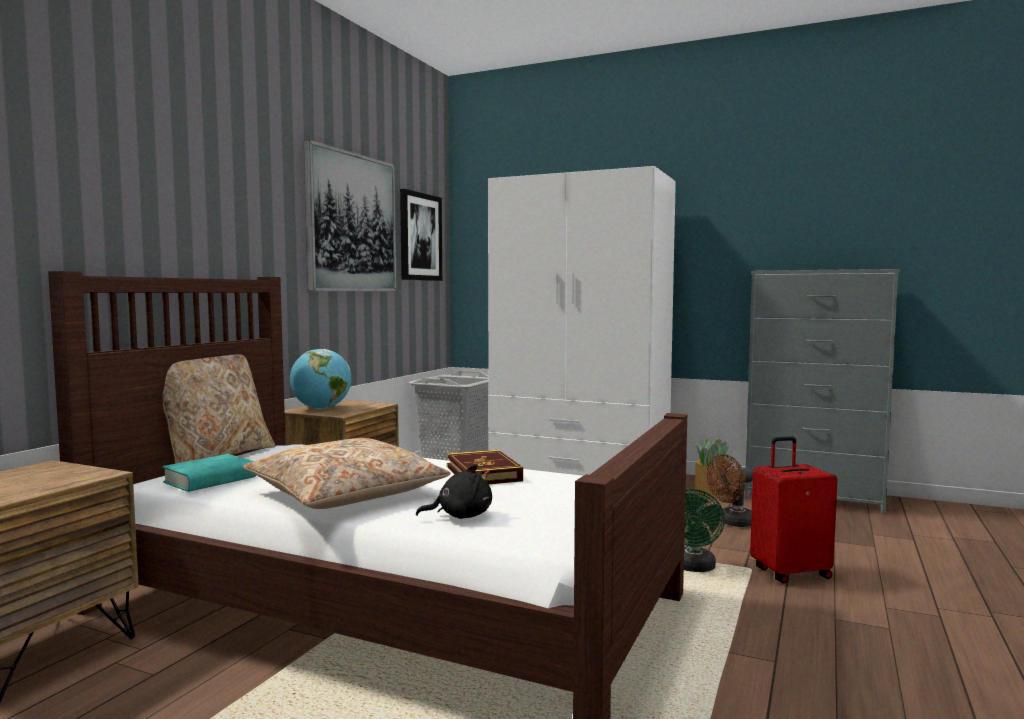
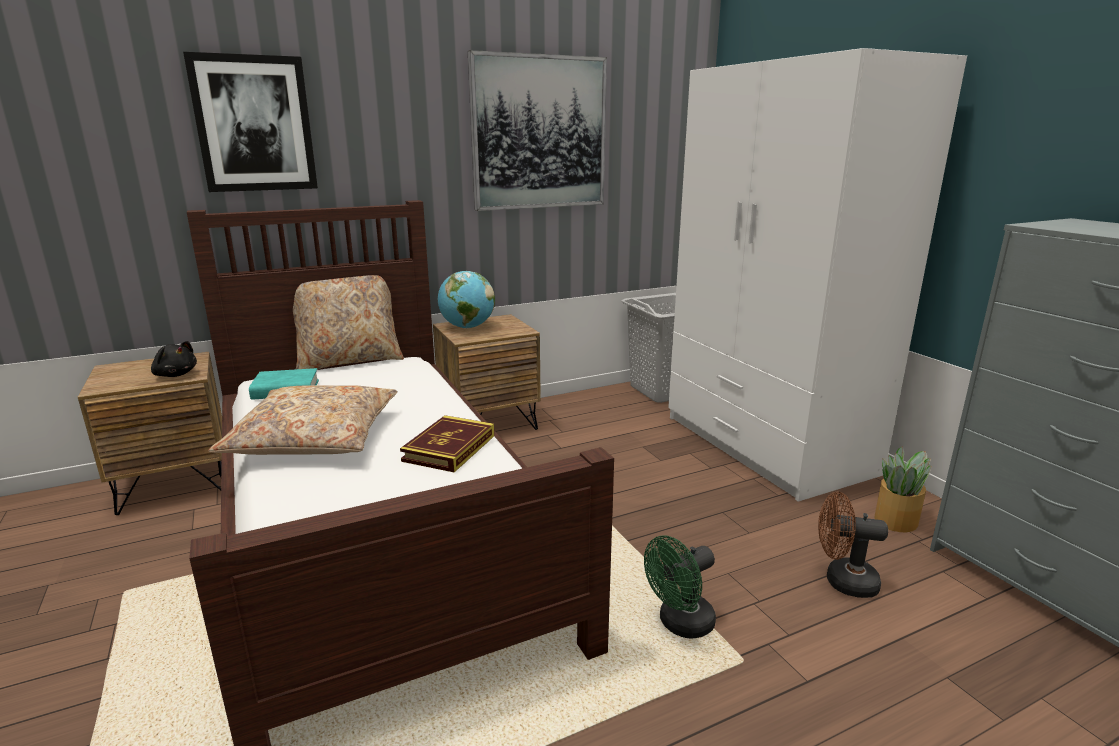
camera: 40 degrees right, 15 degrees up
(420, 237) = (653, 138): picture -> picture (254, 124)
(460, 516) = (315, 500): black plush toy -> black plush toy (175, 374)
(790, 573) = (786, 693): red suitcase -> none

